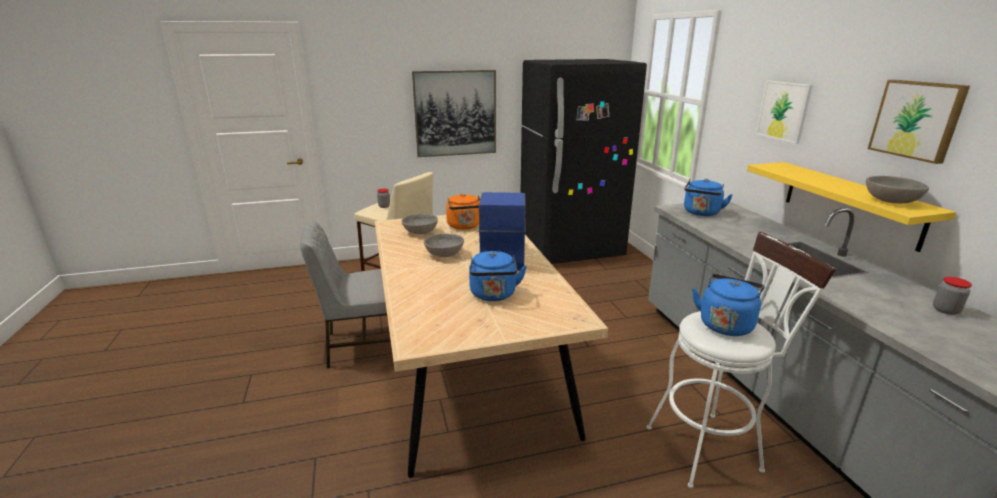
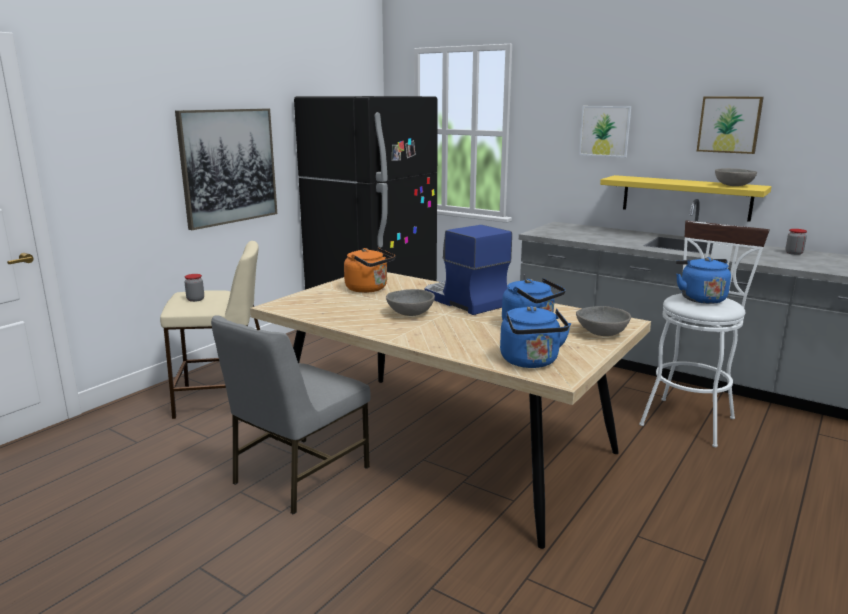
camera: 40 degrees left, 5 degrees down
(421, 232) = (335, 304): grey bowl -> grey bowl (601, 333)
(701, 213) = (562, 232): blue kettle -> blue kettle (531, 362)

